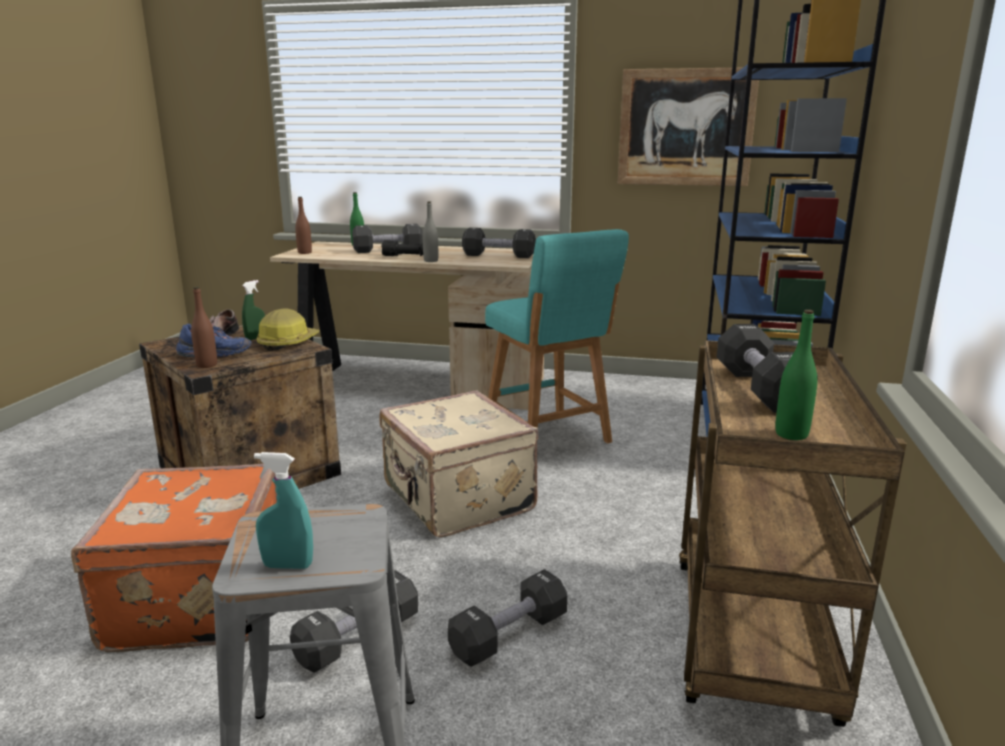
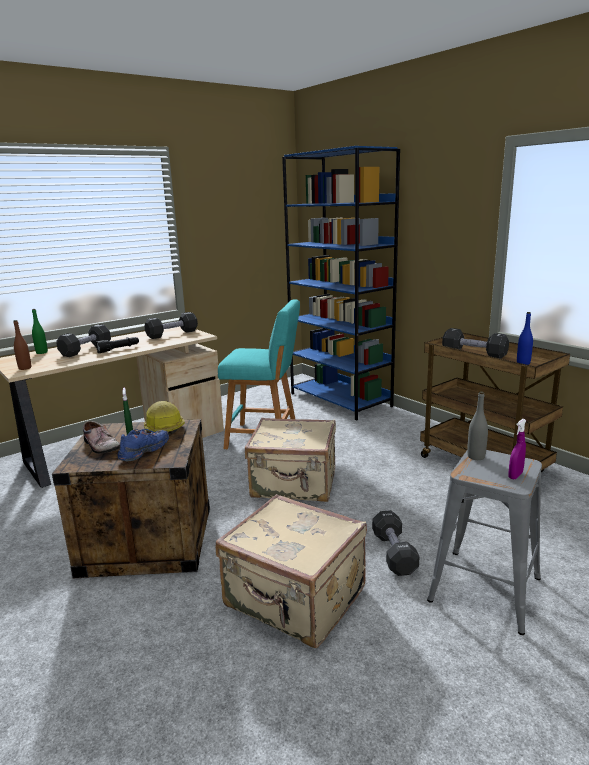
camera: 50 degrees left, 0 degrees up
(194, 599) = (295, 600): orange suitcase -> beige suitcase
(207, 365) = (163, 457): brown bottle -> none
(288, 566) = (515, 475): turquoise spray bottle -> purple spray bottle
(431, 261) = (145, 347): grey bottle -> grey bottle (476, 457)
(509, 635) = (431, 513): black dumbbell -> none
(685, 128) = (240, 234): picture -> none
(791, 434) = (523, 363): green bottle -> blue bottle

